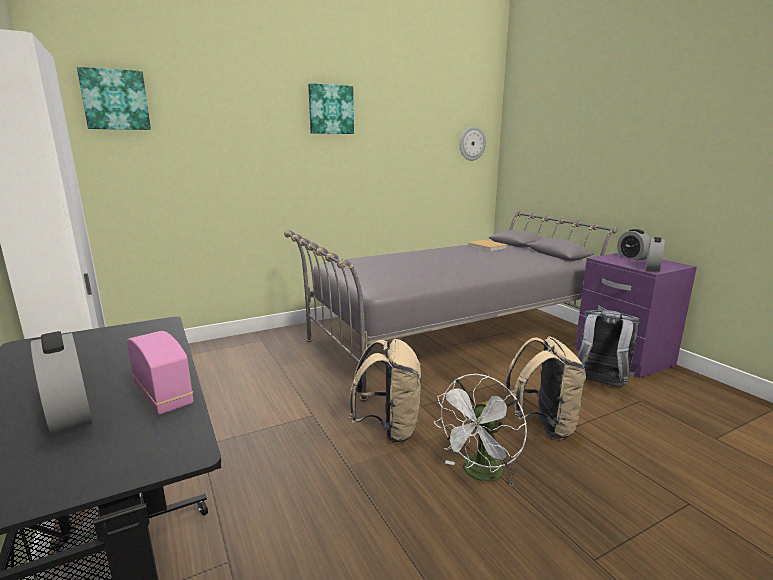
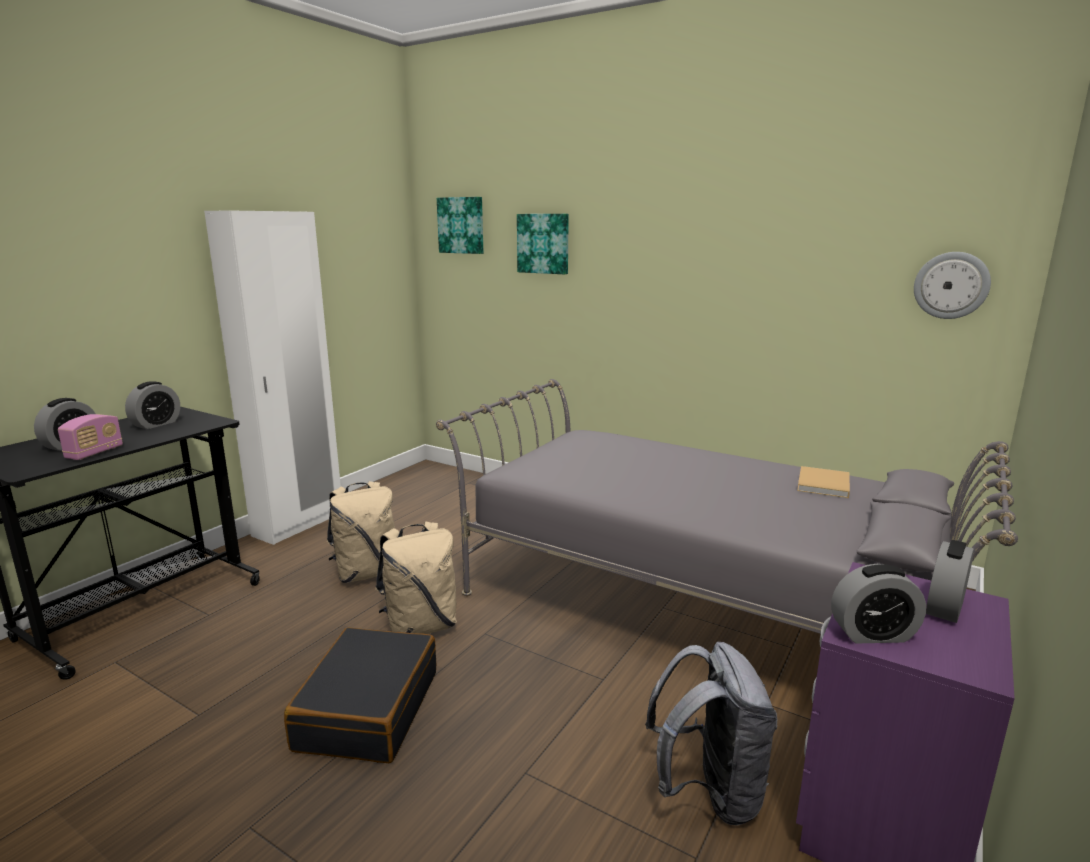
camera: 60 degrees right, 0 degrees up
(83, 356) = (156, 424): none -> alarm clock
(330, 109) = (669, 227): picture -> picture (543, 243)
(480, 475) = (367, 709): white fan -> black suitcase
(542, 425) = (511, 742): beige backpack -> beige backpack (366, 573)

